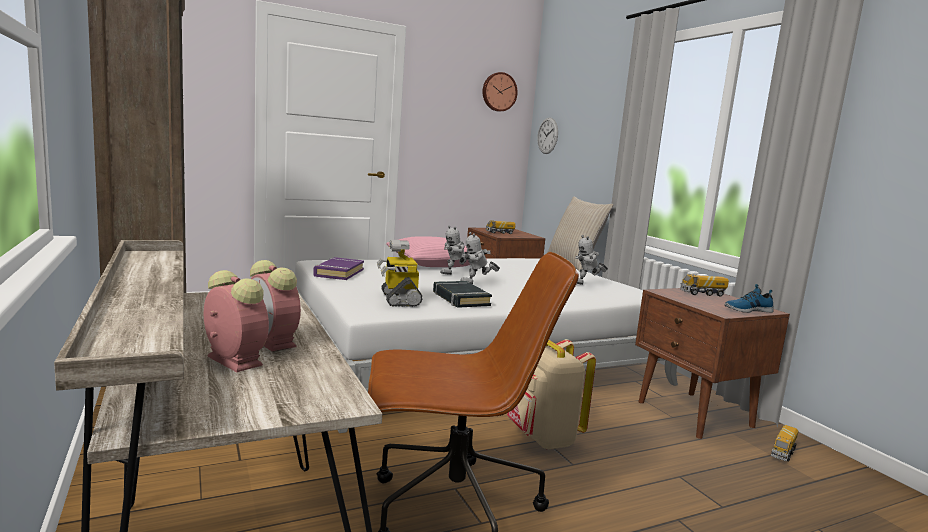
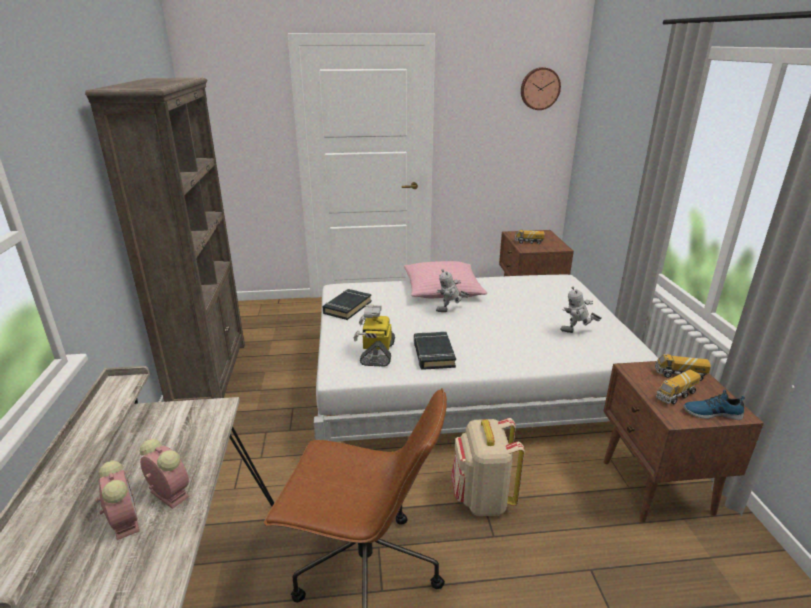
camera: 20 degrees right, 15 degrees up
(274, 342) = (168, 493): alarm clock -> alarm clock turned 150 degrees clockwise
(339, 273) = (347, 307): purple book -> black book
(477, 284) = (462, 329): toy robot -> none
(547, 135) = (590, 136): wall clock -> none
(573, 264) = (591, 288): beige pillow -> none
(782, 453) = (726, 557): toy truck -> toy truck (675, 395)

